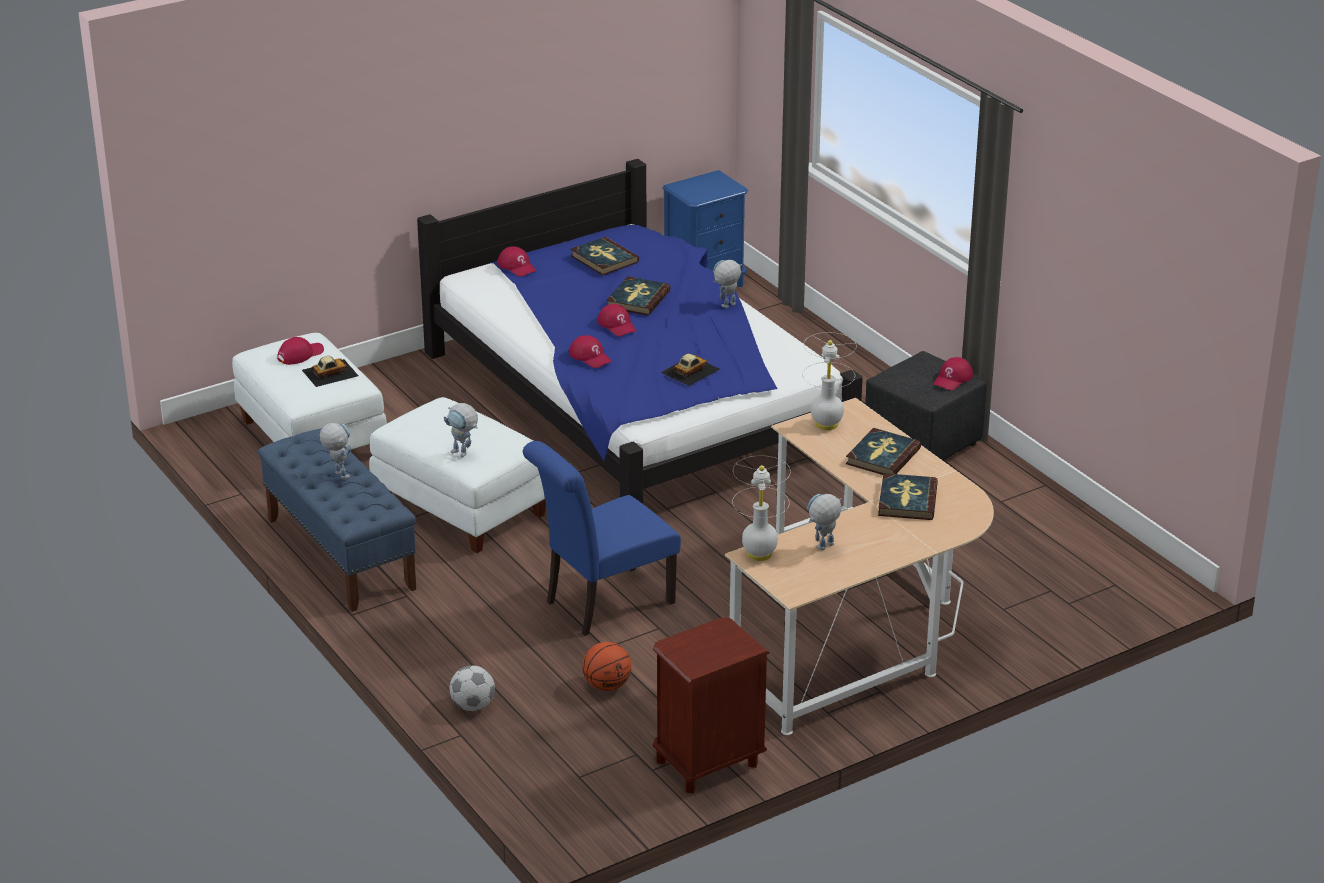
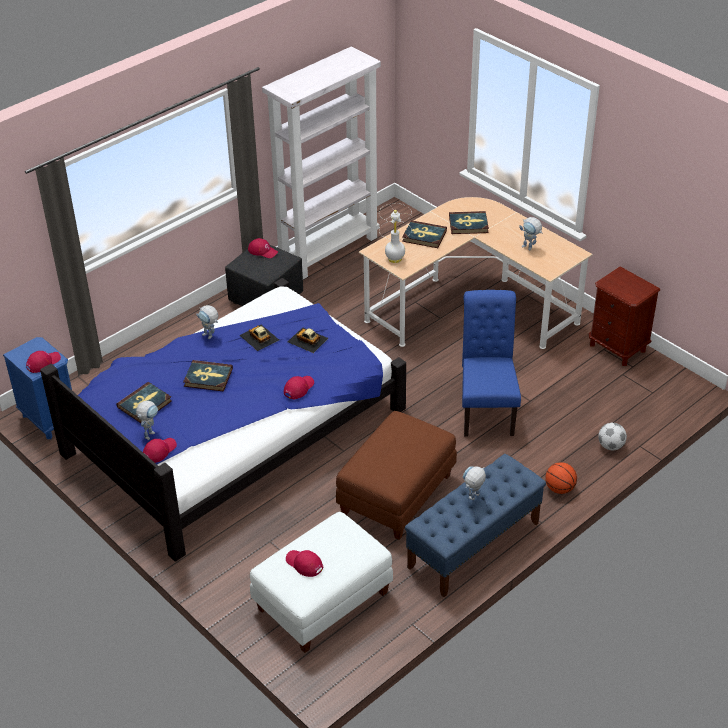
camera: 100 degrees left, 10 degrees up
(329, 373) = (329, 539): toy car -> toy car (259, 337)
(463, 454) = (425, 441): toy robot -> toy robot (150, 433)
(463, 507) = (396, 493): white ottoman -> brown ottoman
(602, 604) = (486, 409): blue chair -> blue chair turned 135 degrees counterclockwise
(606, 685) = (566, 394): basketball -> basketball (559, 489)
(617, 325) = (249, 382): red cap -> red cap (43, 362)
(760, 554) = (545, 268): white table lamp -> none
(1047, 508) = (328, 250): none -> white bookcase

